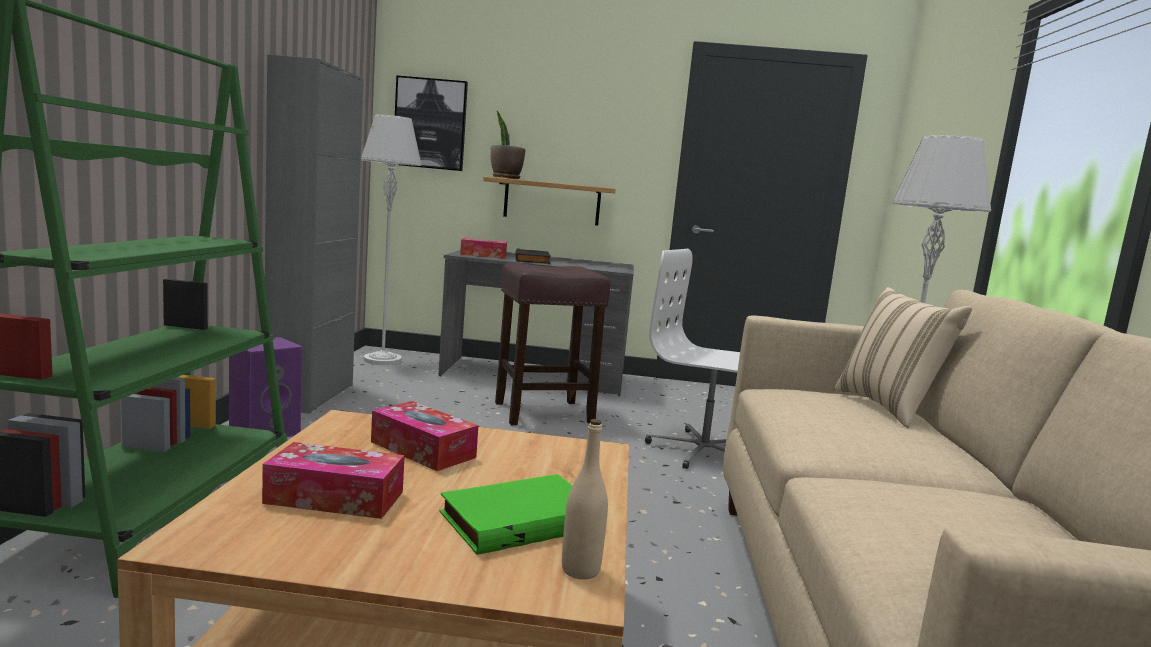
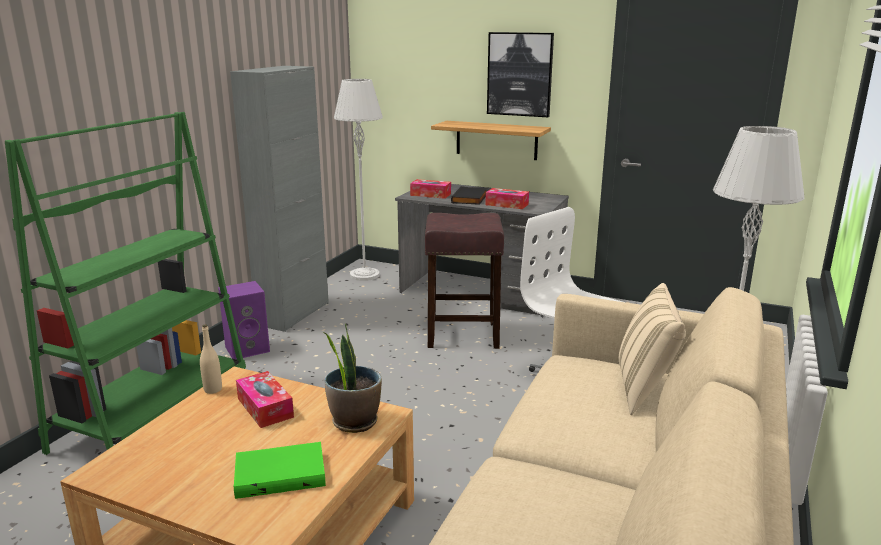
camera: 20 degrees right, 10 degrees up
(335, 497) = (187, 446): tissue box -> tissue box (507, 204)
(430, 124) = (394, 76): picture -> picture (520, 74)
(505, 178) = (453, 123): potted plant -> potted plant (354, 421)
(580, 570) = (285, 517): beige bottle -> beige bottle (213, 389)

